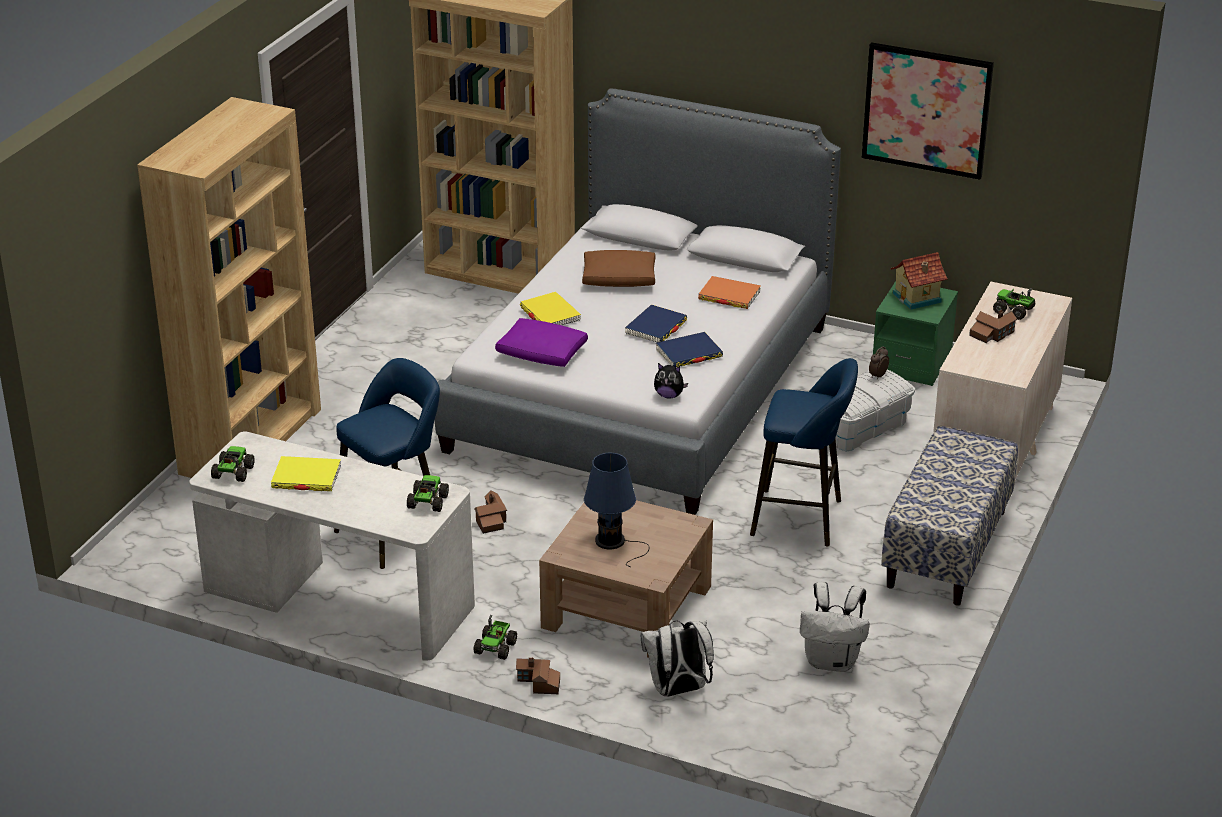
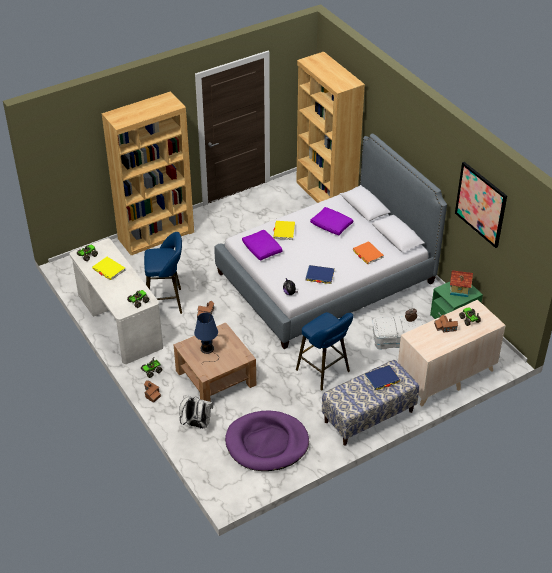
camera: 35 degrees right, 10 degrees up
(620, 279) = (332, 225): brown pillow -> purple pillow
(656, 327) = (320, 257): blue book -> blue book (382, 379)
(832, 661) = (267, 443): white backpack -> purple dog bed

